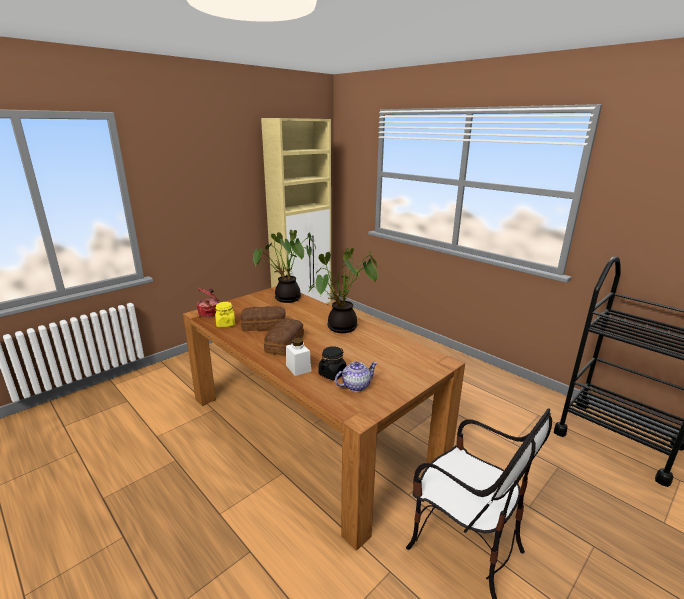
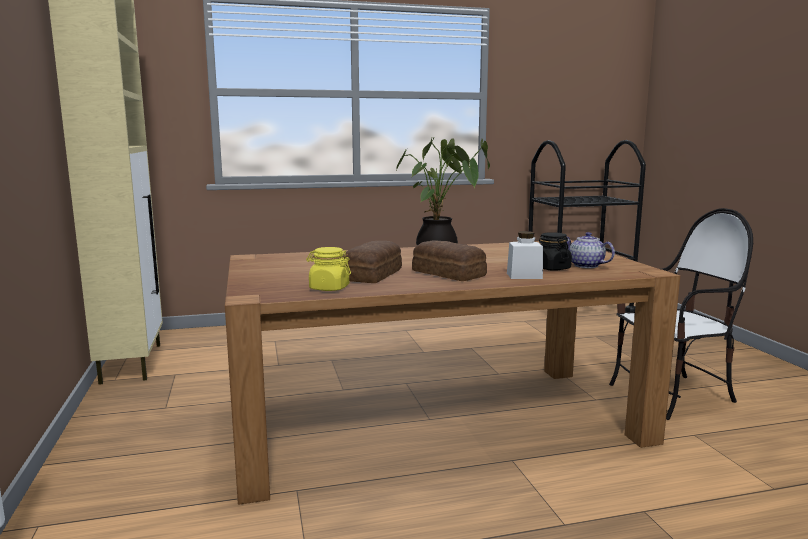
camera: 60 degrees left, 10 degrees down
(210, 313) = (265, 291): cooking pot -> none
(286, 299) = (297, 259): potted plant -> none
(355, 386) = (586, 266): teapot -> teapot turned 45 degrees counterclockwise

